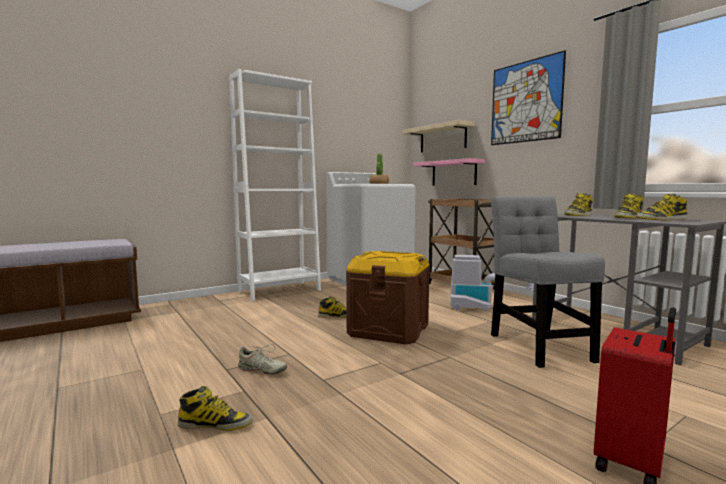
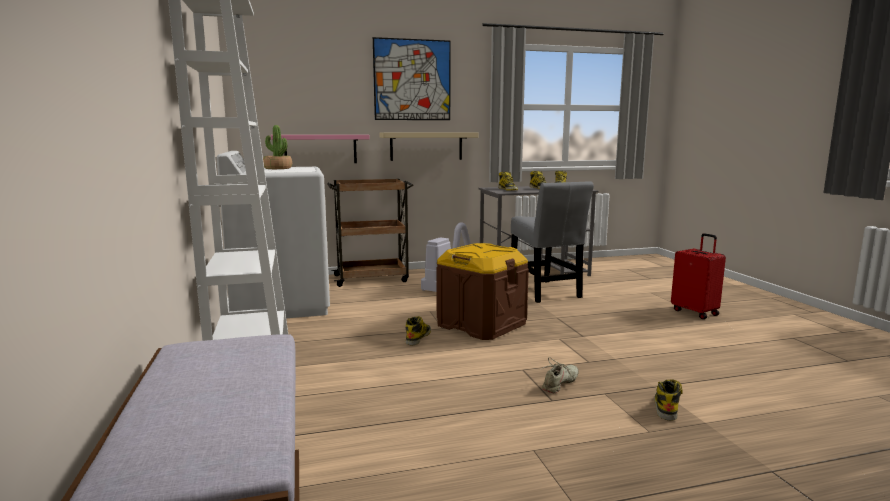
camera: 70 degrees left, 5 degrees up
(442, 138) = (297, 104): beige shelf -> beige shelf (426, 146)
(538, 345) = (545, 292): grey chair -> grey chair turned 120 degrees counterclockwise

